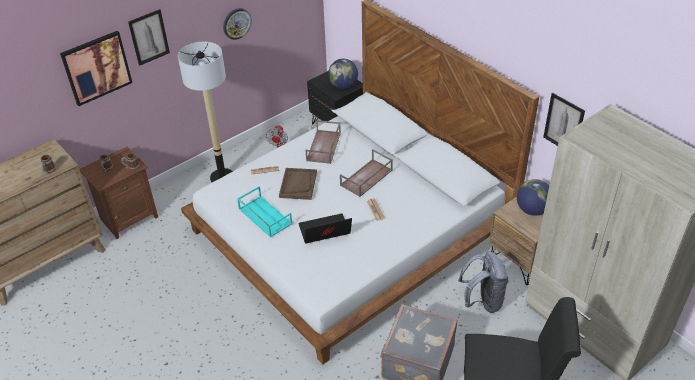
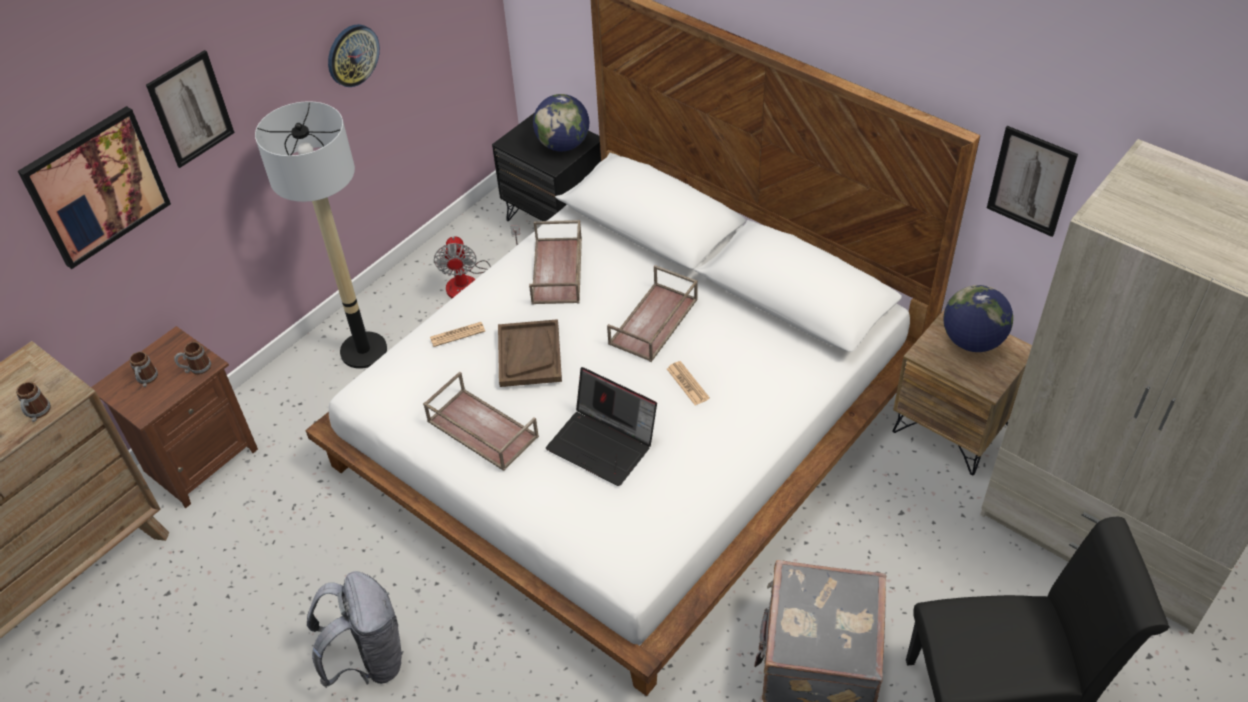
camera: 10 degrees left, 5 degrees up
(264, 216) = (481, 429): turquoise tray -> brown tray
(324, 232) = (604, 444): laptop -> laptop turned 120 degrees counterclockwise
(482, 301) = (904, 519): grey backpack -> grey backpack (368, 659)

